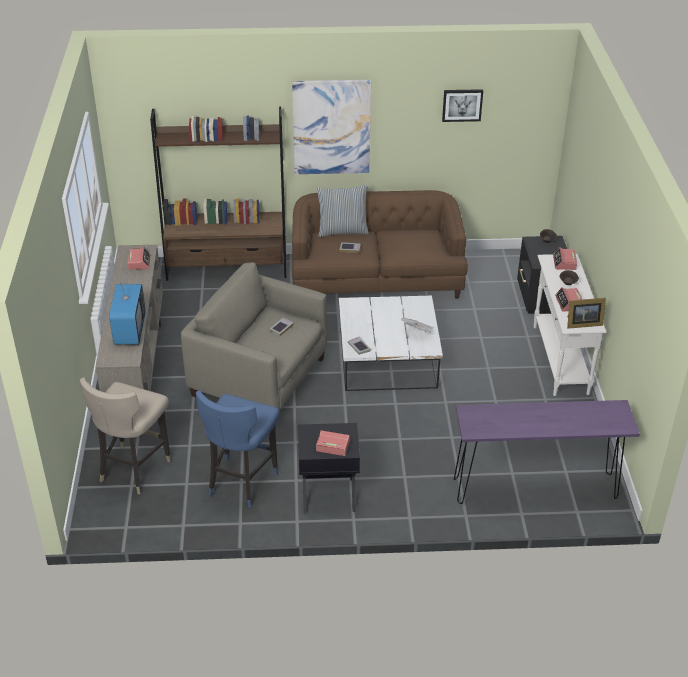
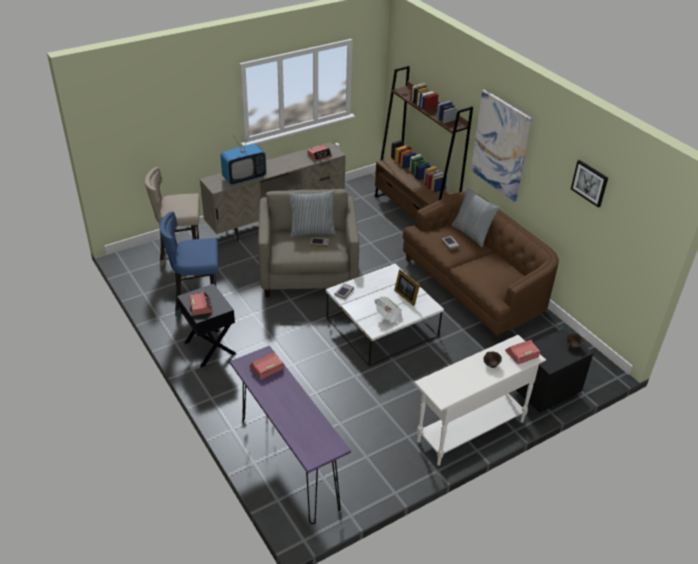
camera: 60 degrees right, 0 degrees up
(253, 326) = (312, 231): none -> pillow
(569, 303) = (461, 373): alarm clock -> alarm clock (266, 368)
(582, 324) = (437, 390): picture frame -> picture frame (406, 296)

